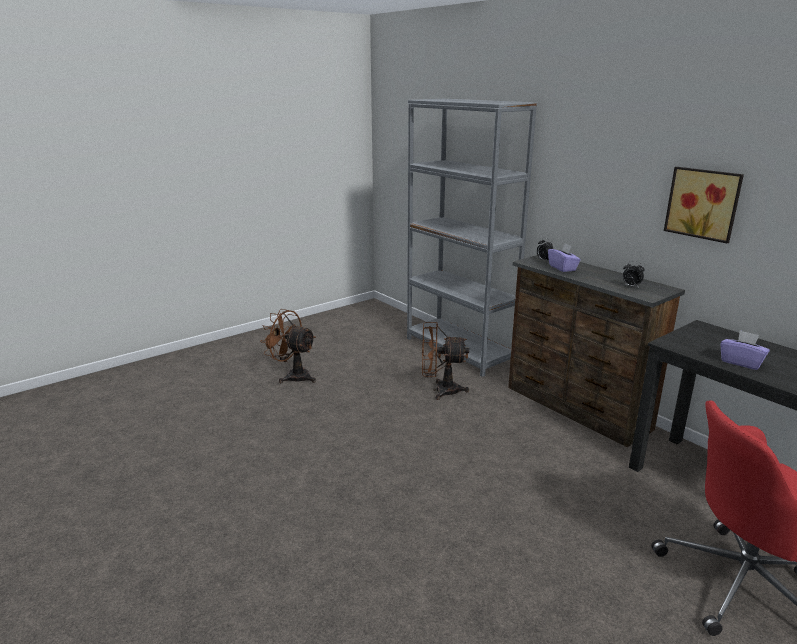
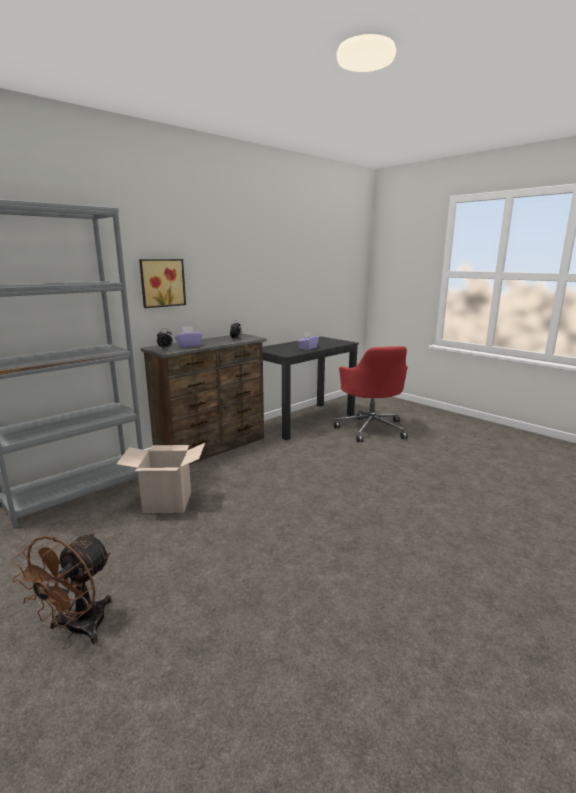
camera: 95 degrees left, 5 degrees down
(440, 390) = (167, 502): brown fan -> cardboard box
(703, 203) = (236, 278): picture -> picture (162, 283)

